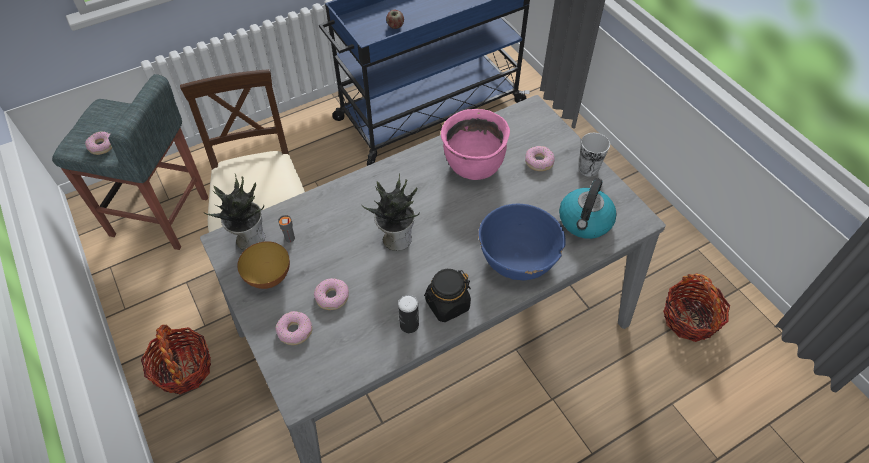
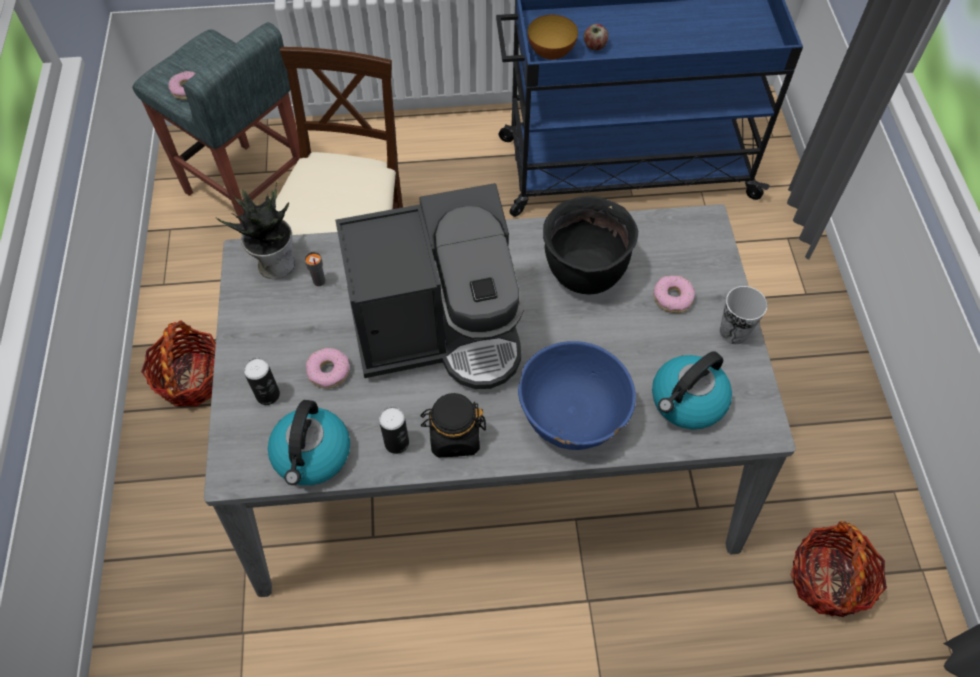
camera: 25 degrees right, 5 degrees up
(269, 277) = (272, 319): bowl -> bowl (551, 53)
(295, 331) = (268, 394): donut -> can
(352, 359) = (312, 455): none -> kettle
(396, 238) = (439, 329): potted plant -> coffee machine
(473, 166) = (584, 272): pink cooking pot -> black cooking pot

